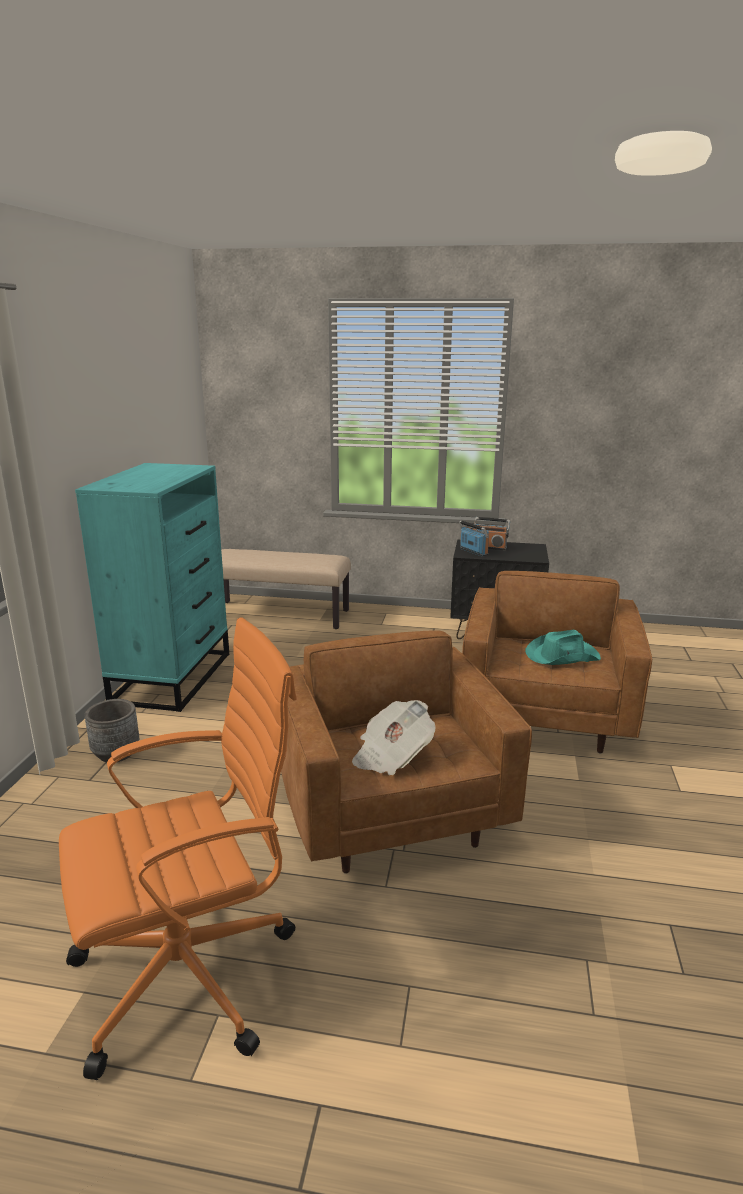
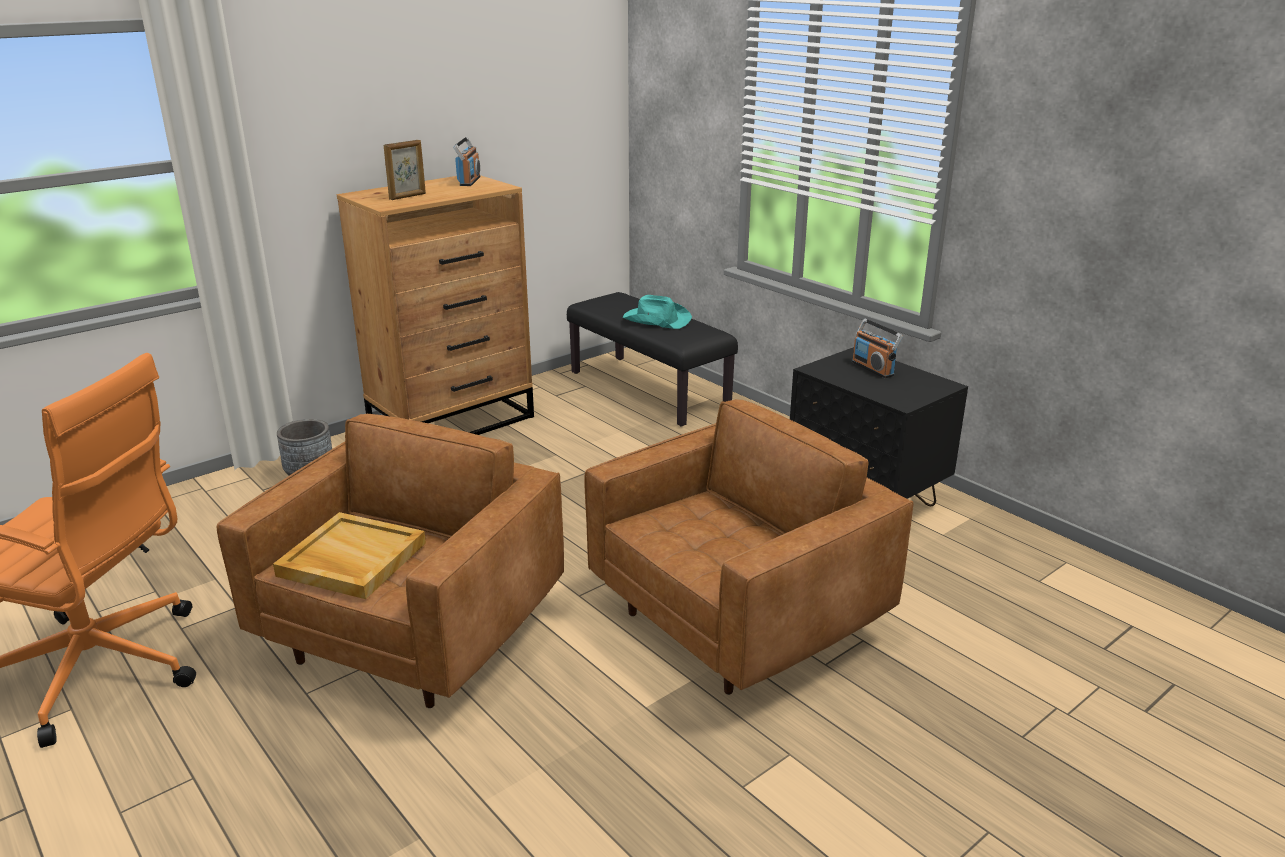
camera: 40 degrees right, 5 degrees up
(147, 481) = (408, 196): none -> picture frame
(173, 677) = (453, 422): turquoise dresser -> brown dresser
(280, 614) = (649, 390): beige bench -> black bench
(391, 756) = (351, 559): newspaper -> beige tray
(473, 552) = (835, 369): radio -> radio (469, 181)
(561, 655) = (726, 539): turquoise hat -> turquoise hat (656, 319)

